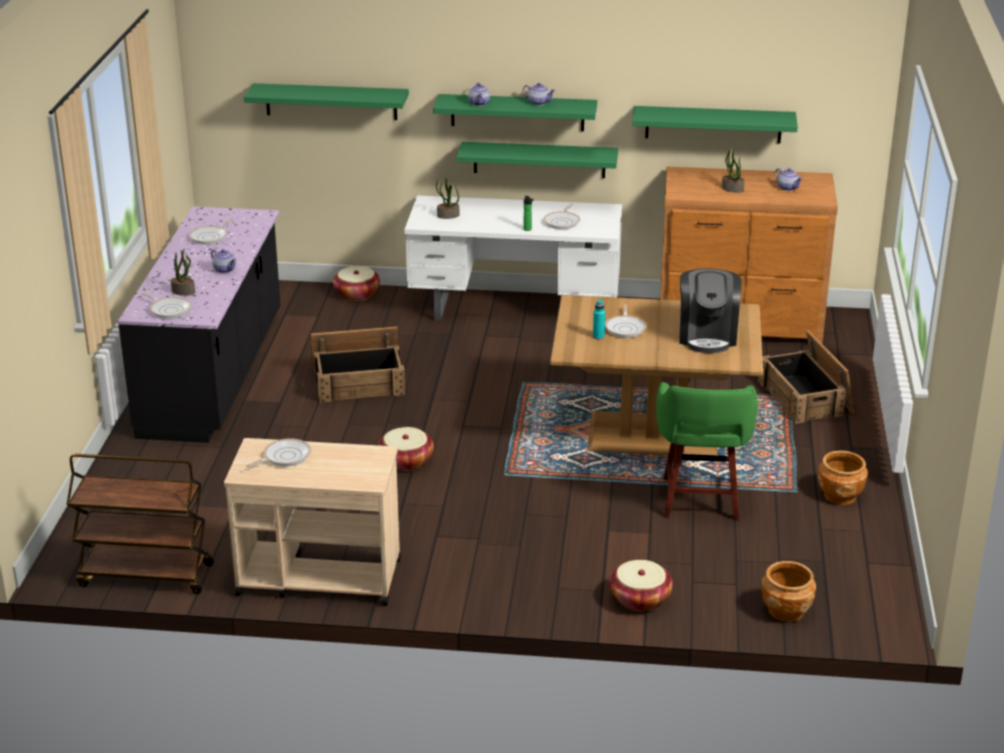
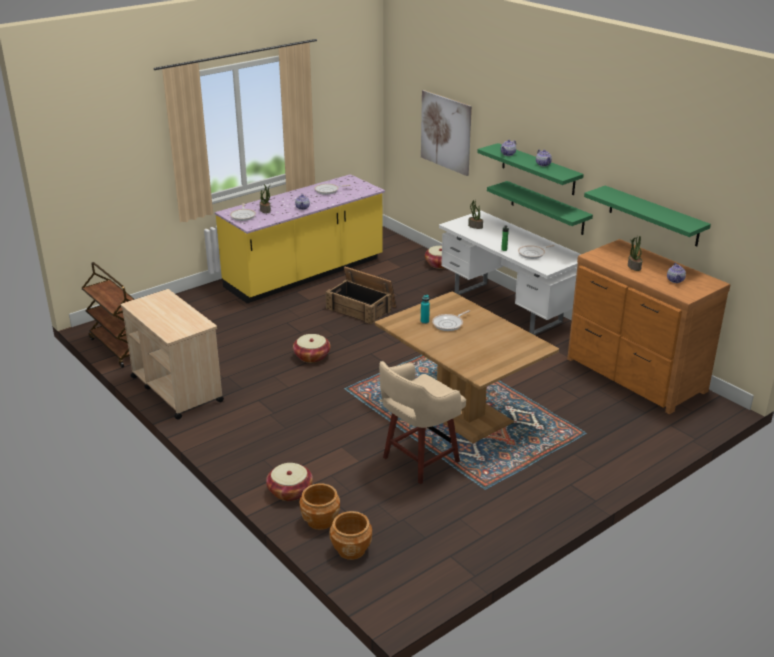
camera: 45 degrees right, 0 degrees up
(214, 375) = (305, 274): black counter -> yellow counter
(284, 457) = (164, 305): frying pan -> none
(331, 101) = (446, 132): green shelf -> picture
(700, 501) = (419, 461): green stool -> beige stool
(707, 336) = (487, 350): coffee machine -> none
(807, 397) = (597, 440): crate -> none
(840, 495) = (508, 507): brown planter -> brown planter (320, 521)

